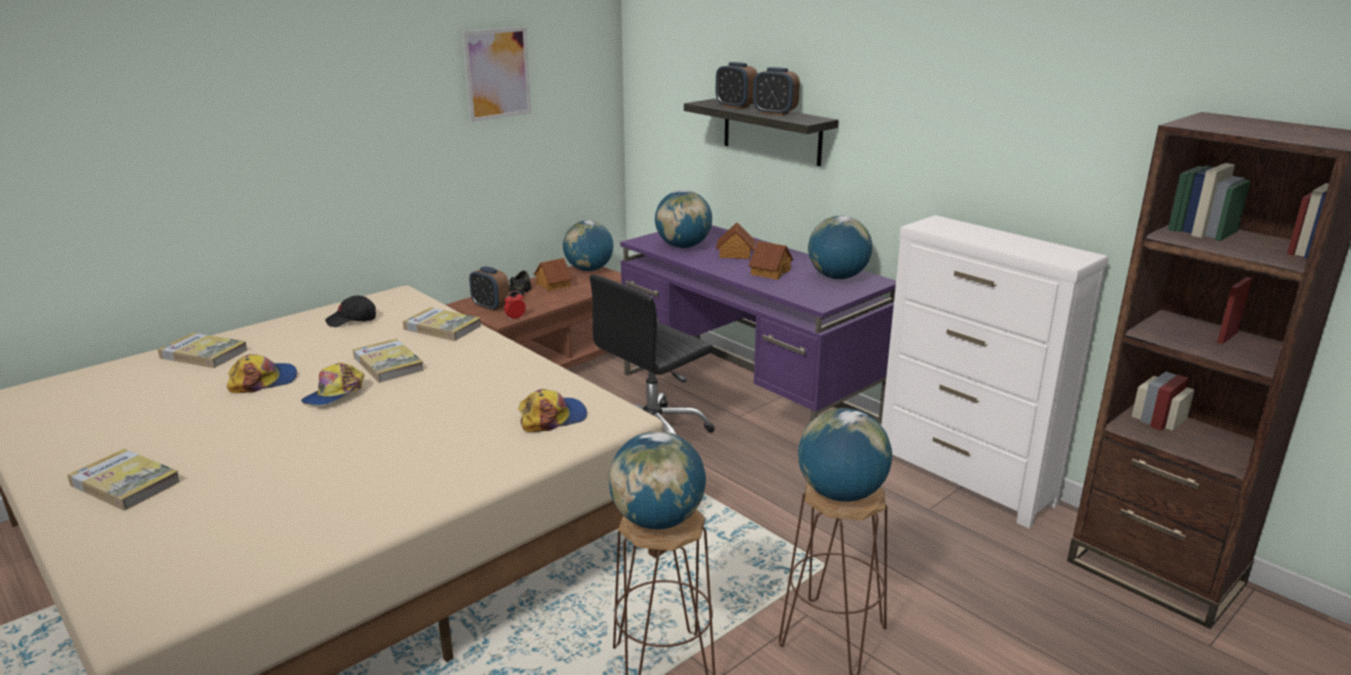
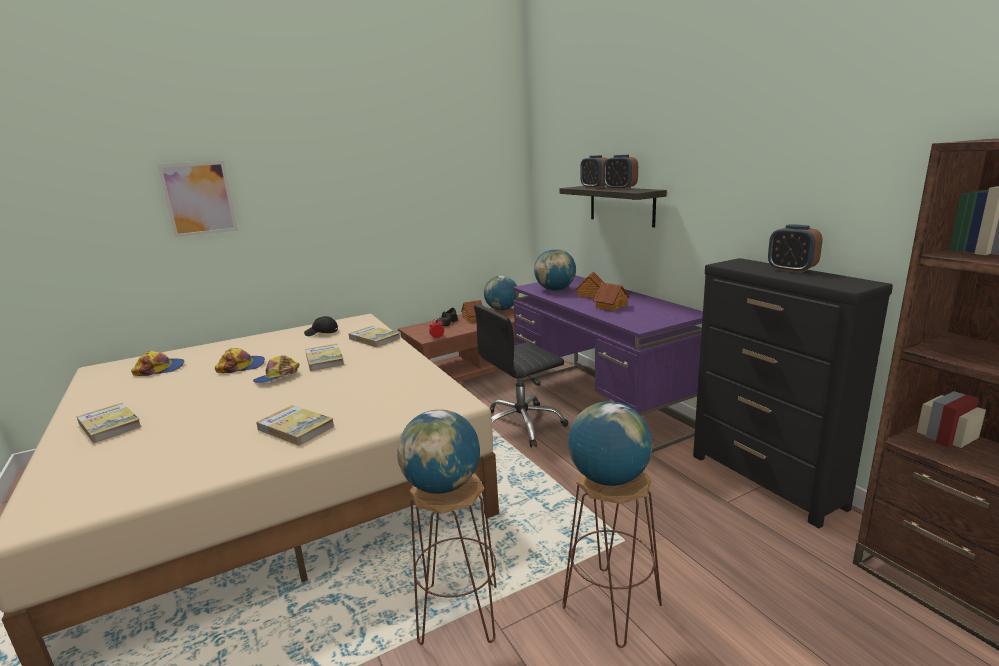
camera: 15 degrees right, 5 degrees down
(204, 354) = (221, 349): book -> book (296, 428)
(490, 306) = (425, 330): alarm clock -> alarm clock (791, 270)
(497, 73) = (437, 174): picture -> picture (199, 198)
(552, 417) = (409, 401): cap -> cap (160, 369)
(837, 277) = (662, 310): globe -> none
(965, 481) = (766, 481): white dresser -> black dresser

